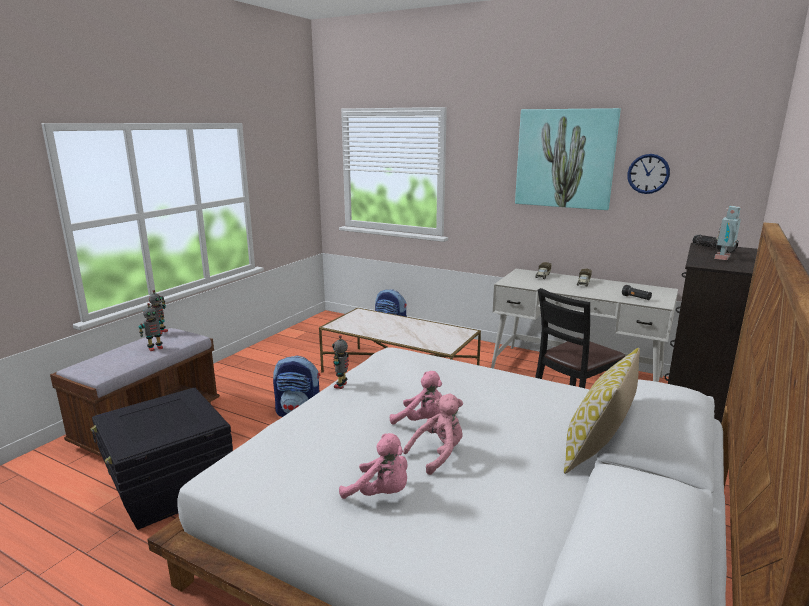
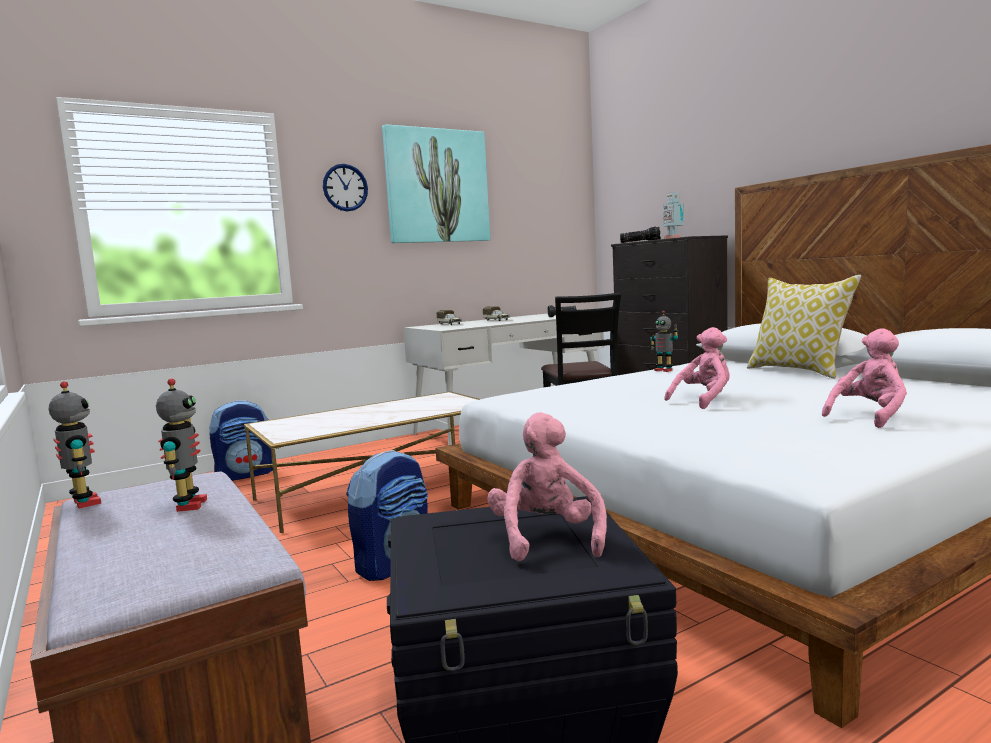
camera: 60 degrees left, 10 degrees down
(341, 385) = (573, 417): toy robot -> toy robot (664, 370)
(438, 454) = (789, 398): pink plush toy -> pink plush toy (546, 538)
(648, 174) = (513, 201): wall clock -> wall clock (345, 187)

